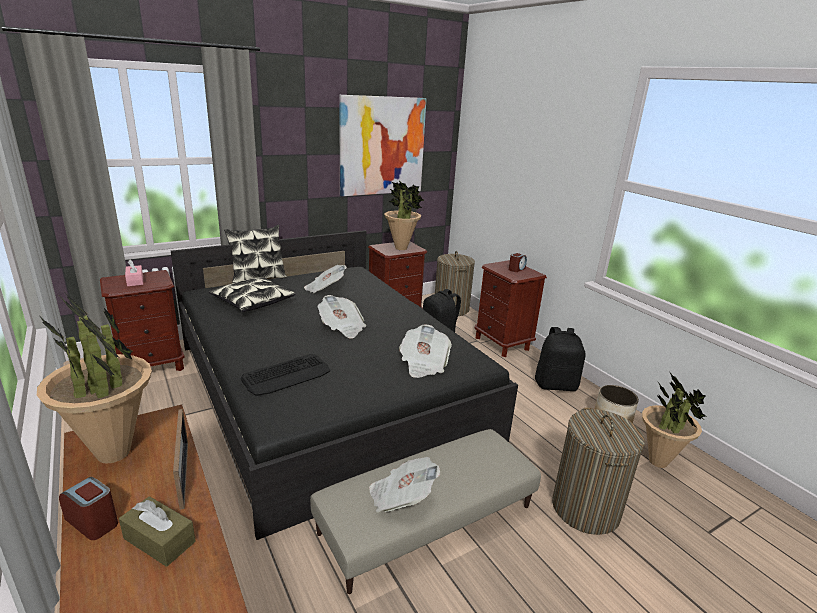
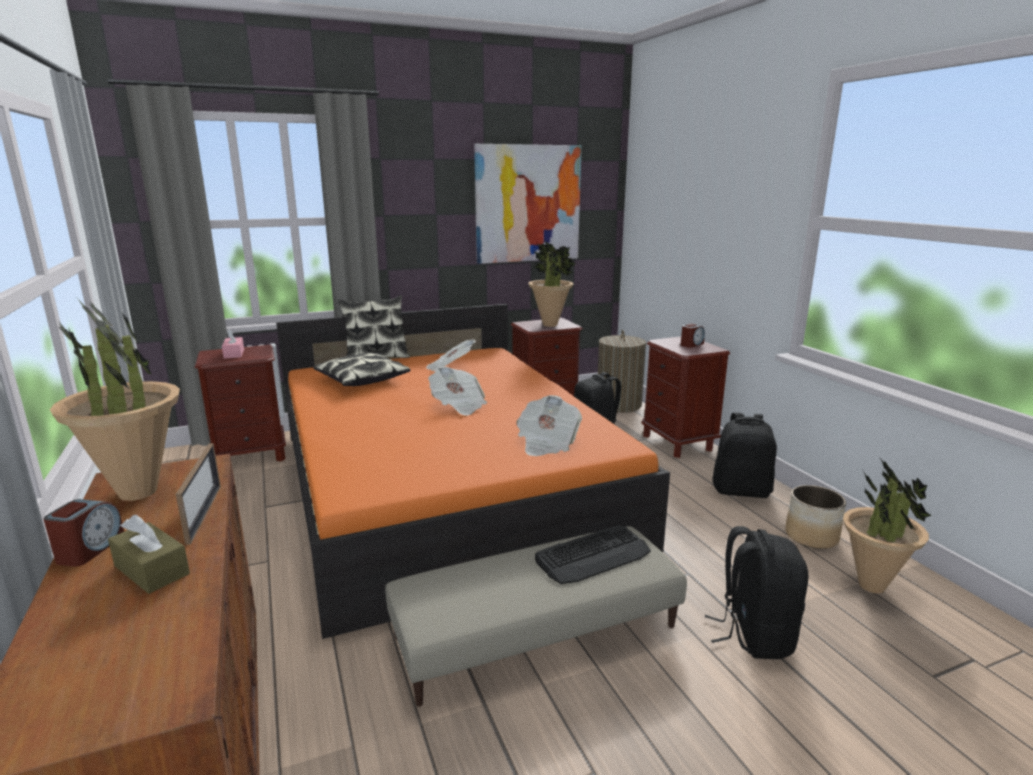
camera: 10 degrees right, 5 degrees down
(93, 521) = (90, 549): alarm clock -> alarm clock turned 60 degrees clockwise
(287, 375) = (377, 449): keyboard -> keyboard (593, 555)
(327, 390) = (444, 486): black bed -> orange bed
(401, 497) = (493, 592): newspaper -> none
(585, 508) = (754, 634): laundry basket -> black backpack

